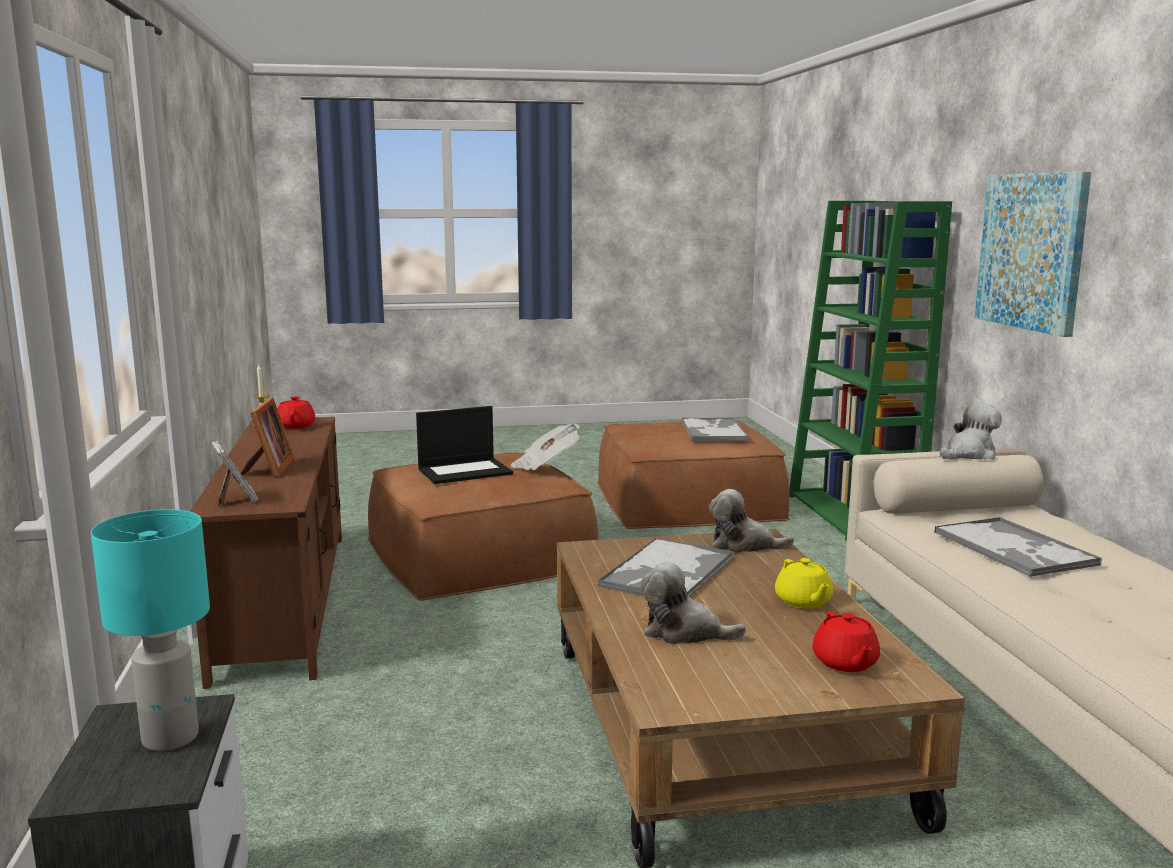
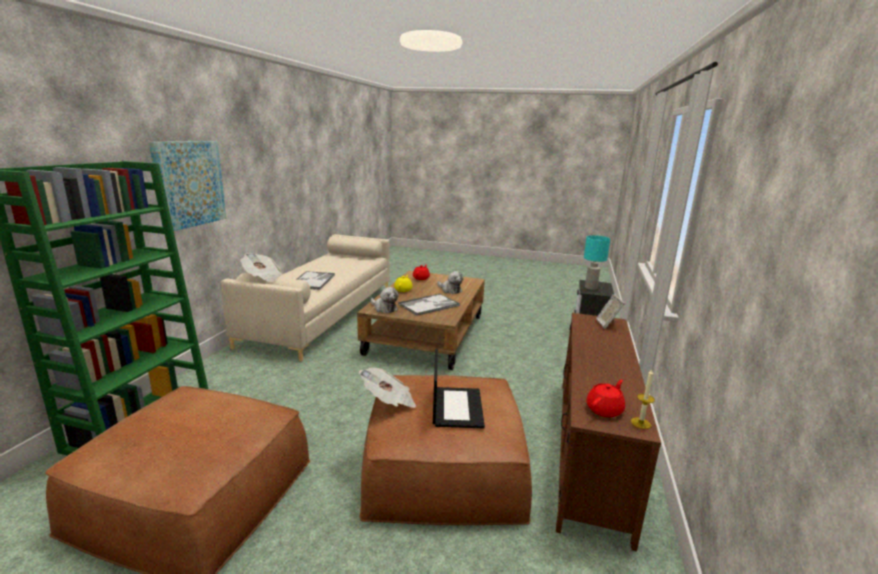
camera: 155 degrees left, 5 degrees up
(269, 469) = (602, 346): picture frame -> none
(296, 426) = (605, 409): red teapot -> red teapot turned 150 degrees counterclockwise
(465, 471) = (456, 407): laptop -> laptop turned 90 degrees clockwise
(713, 431) = (172, 419): tray -> none
(969, 454) = (262, 277): plush toy -> newspaper

